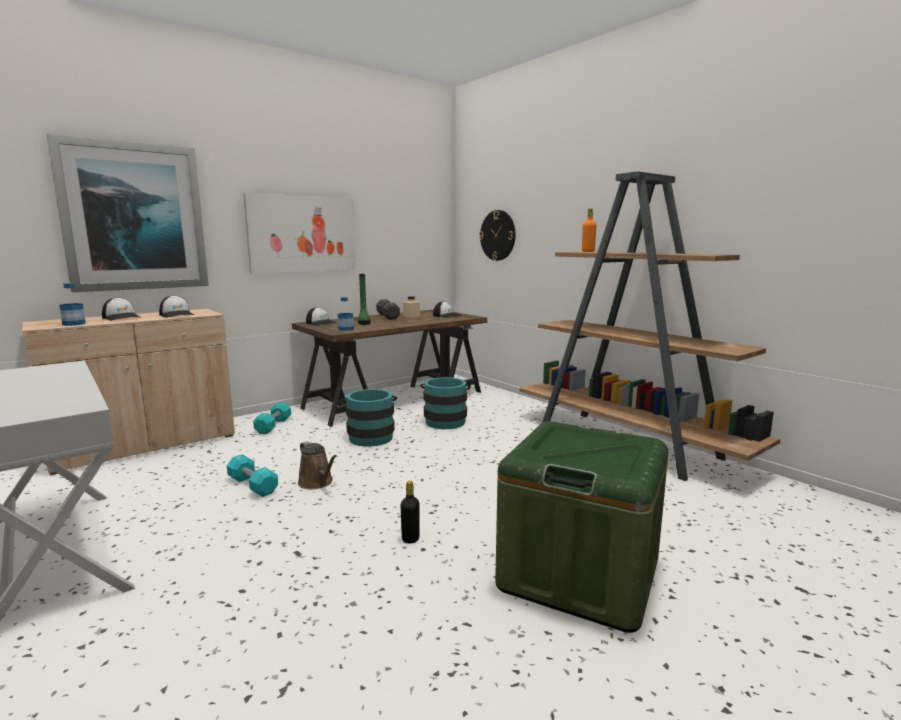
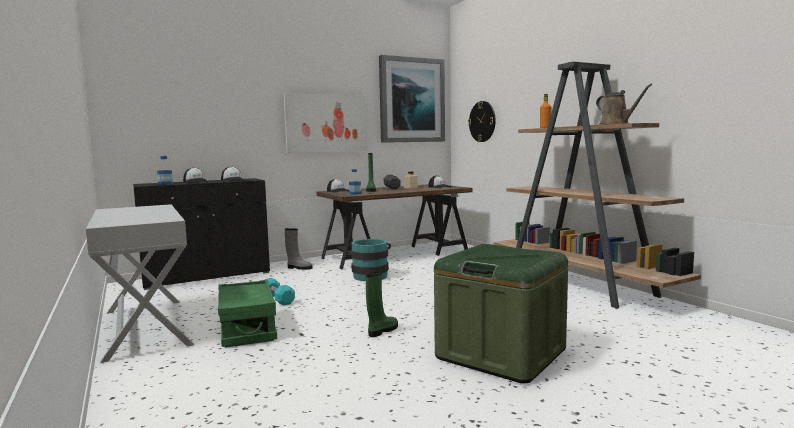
camera: 10 degrees right, 5 degrees down
(134, 217) = (207, 112): picture -> picture (411, 100)
(145, 445) = (207, 276): beige cabinet -> black cabinet
(216, 548) = (247, 329): none -> green storage box
(273, 426) = (299, 268): turquoise dumbbell -> grey boot
(317, 483) = (323, 299): brown watering can -> brown watering can (616, 124)
(410, 539) = (382, 331): black bottle -> green boot
(445, 421) = (432, 268): turquoise bucket -> none

